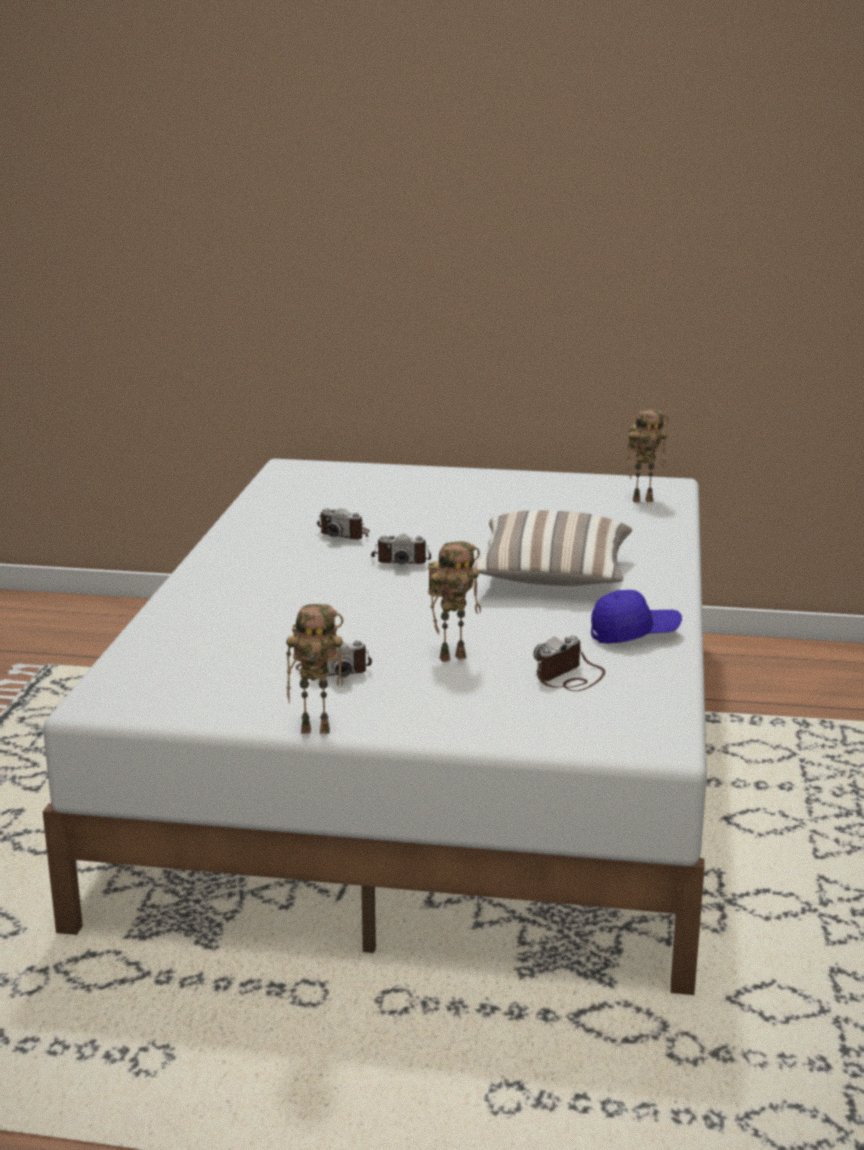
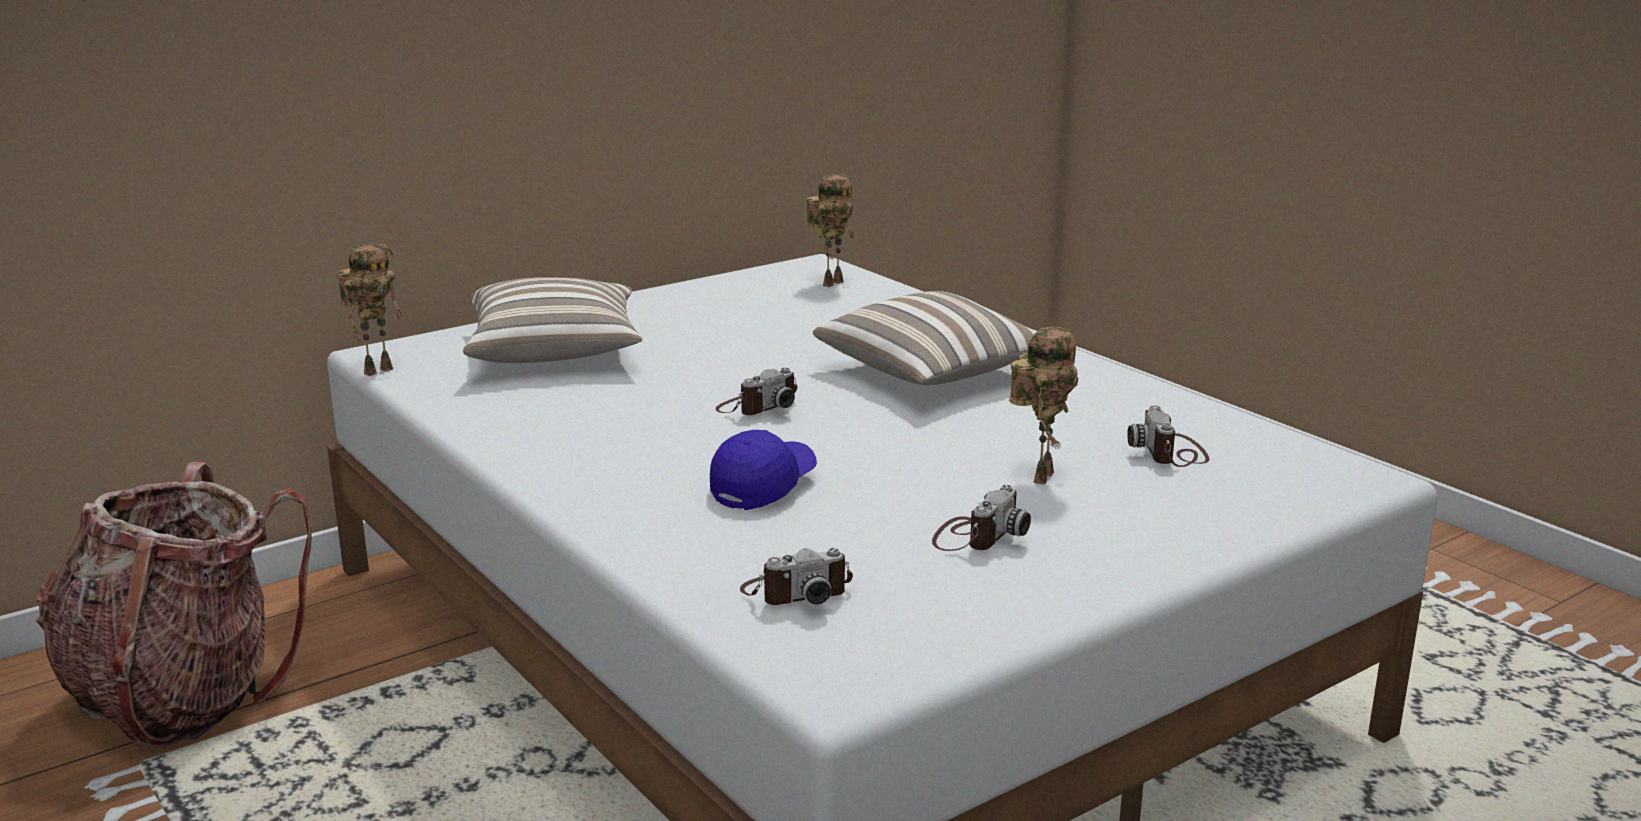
camera: 45 degrees left, 0 degrees up
(105, 643) = (183, 697): none -> backpack
(317, 729) = (1113, 598): toy robot -> toy robot (378, 370)
(345, 534) = (633, 401): camera -> camera (796, 591)
(373, 493) = (555, 352): none -> pillow
(634, 634) = (1119, 397): blue cap -> blue cap (763, 486)

